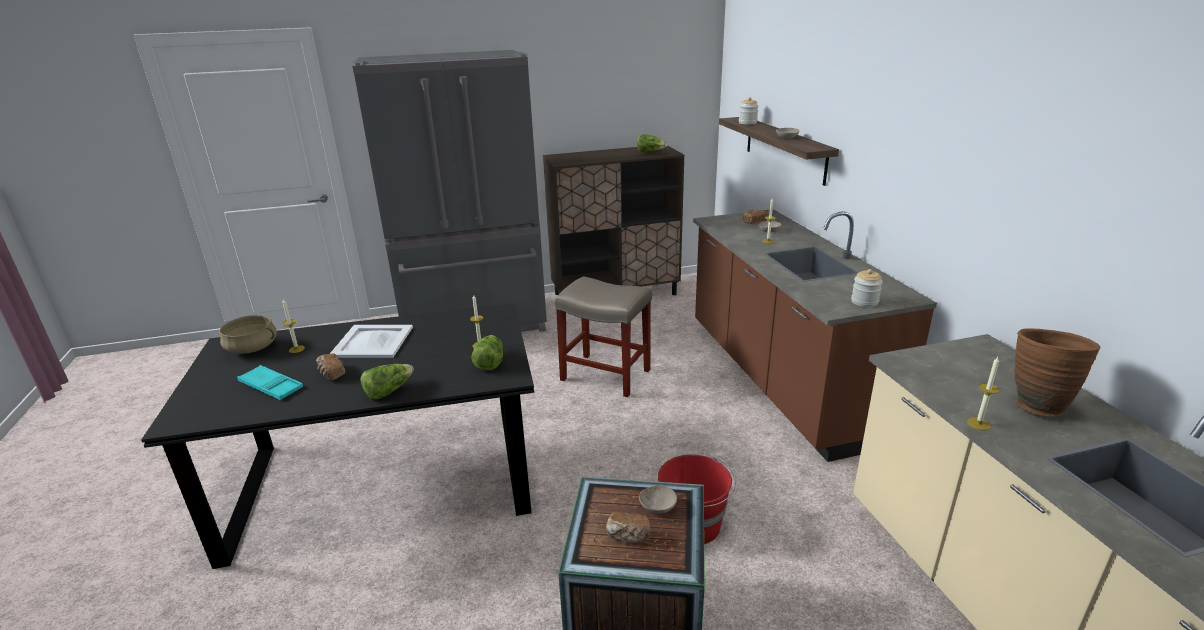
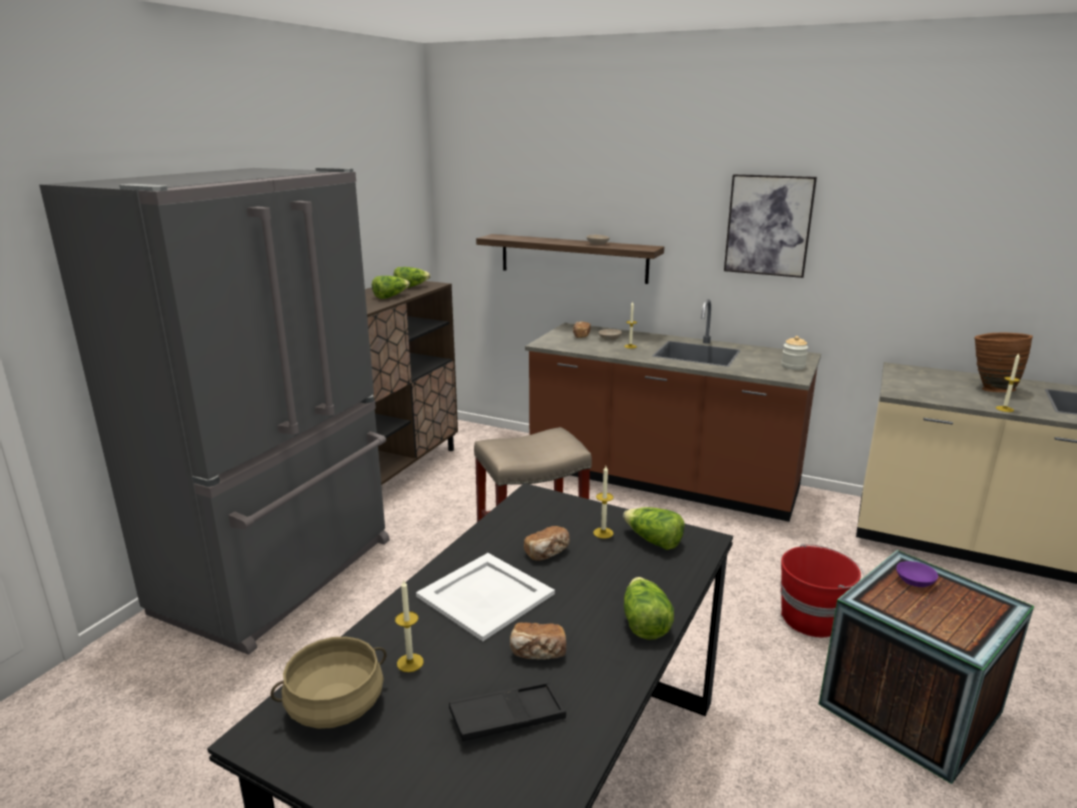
camera: 50 degrees left, 5 degrees down
(271, 387) = (507, 717): turquoise tray -> black tray
(618, 156) = (390, 297): none -> lettuce
(628, 536) = (950, 612): bread -> bread (547, 553)
(658, 507) = (916, 582): beige bowl -> purple bowl
(747, 123) = (519, 238): jar -> none
(914, 141) = (768, 225): none -> picture

